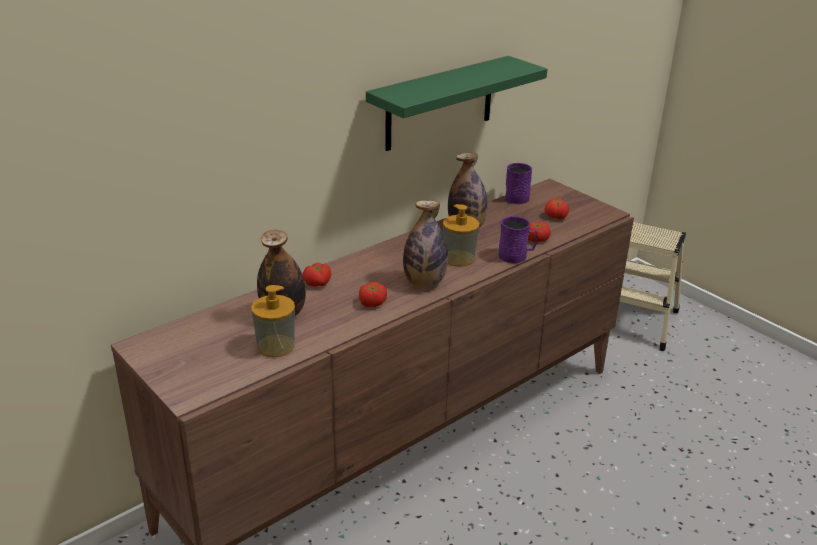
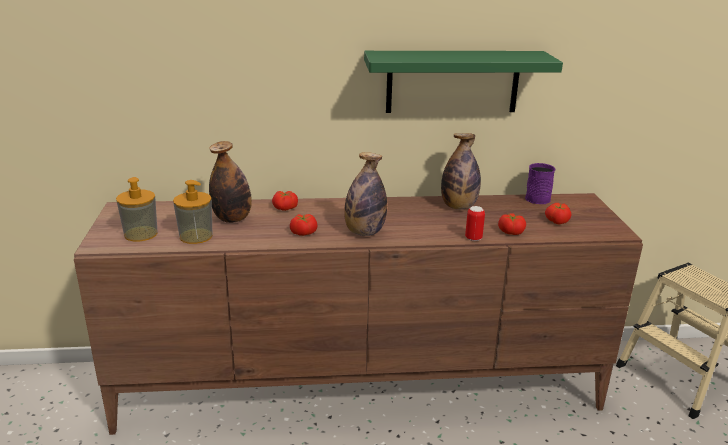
camera: 35 degrees right, 5 degrees down
(459, 258) = (419, 225): soap dispenser -> soap dispenser (140, 234)
(516, 256) = (473, 238): purple mug -> can

